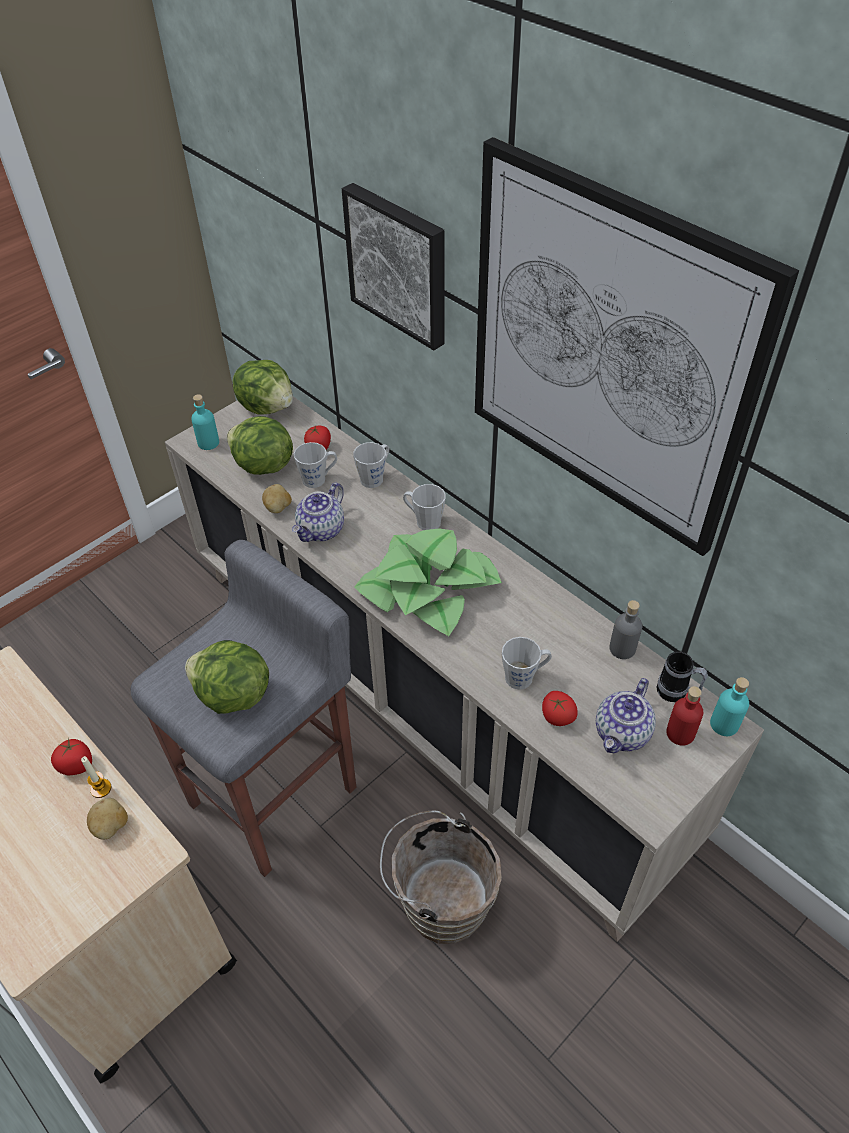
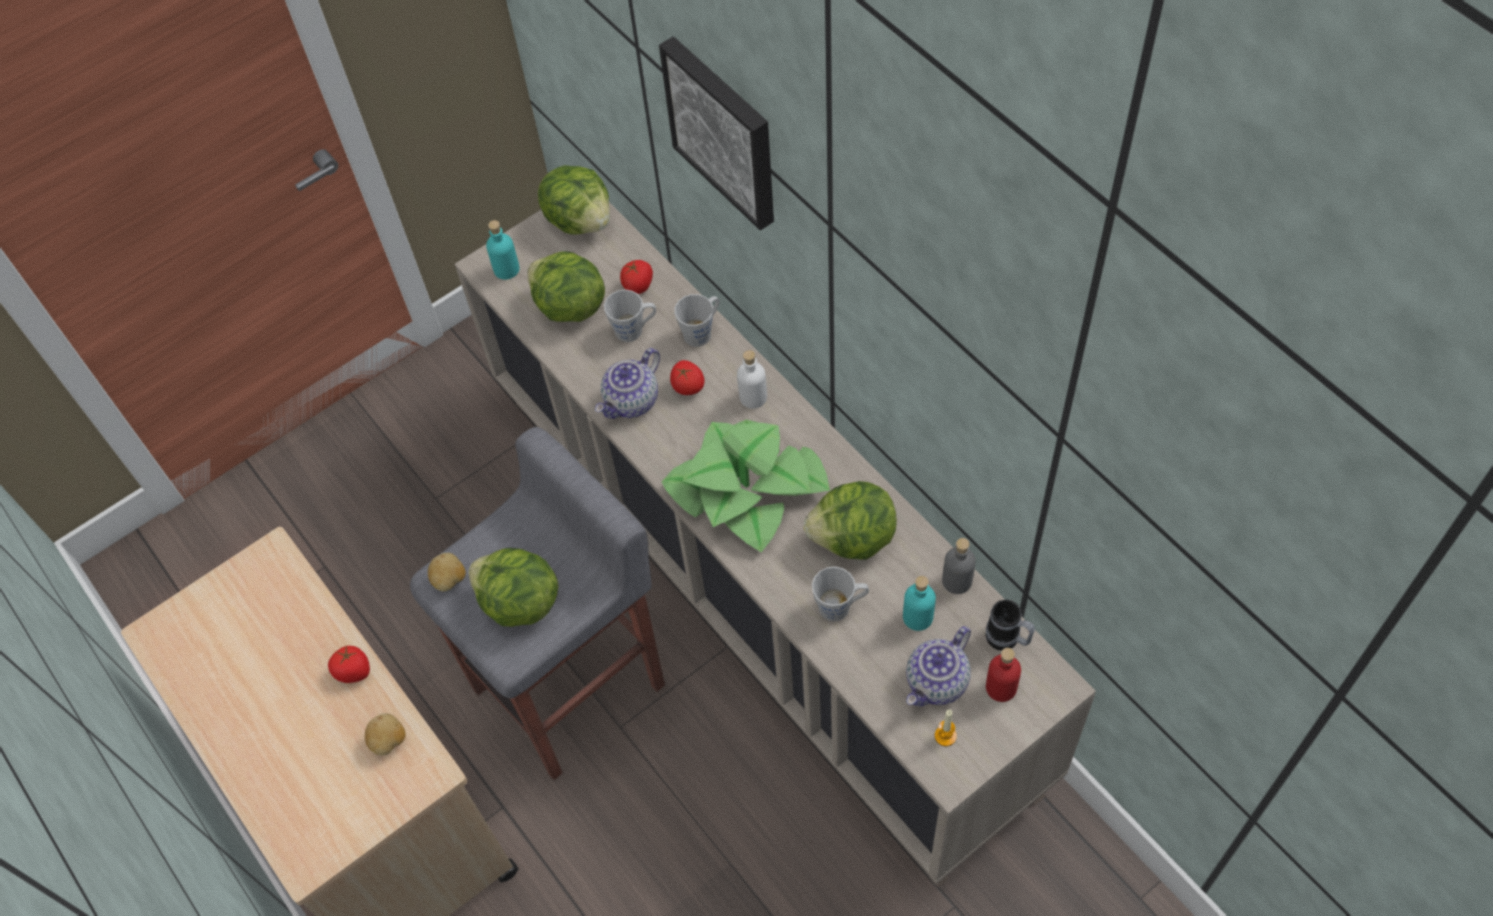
camera: 10 degrees right, 10 degrees up
(101, 788) = (378, 699): candle -> candle (945, 736)
(278, 508) = (584, 367): potato -> potato (450, 579)
(424, 521) = (753, 397): grey mug -> white bottle
(439, 901) = (745, 824): brown bucket -> none
(526, 621) = (853, 538): none -> lettuce
(557, 716) = (869, 657): tomato -> tomato (687, 386)
(606, 353) = (928, 297): picture -> none
(724, 724) = (1052, 681): turquoise bottle -> turquoise bottle (918, 617)

